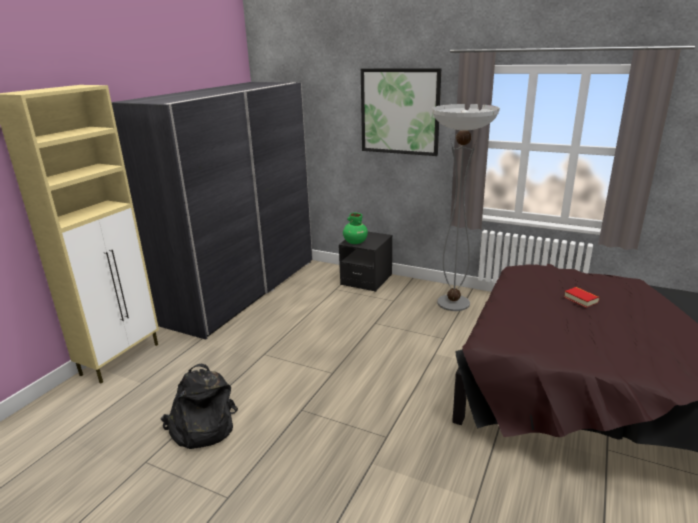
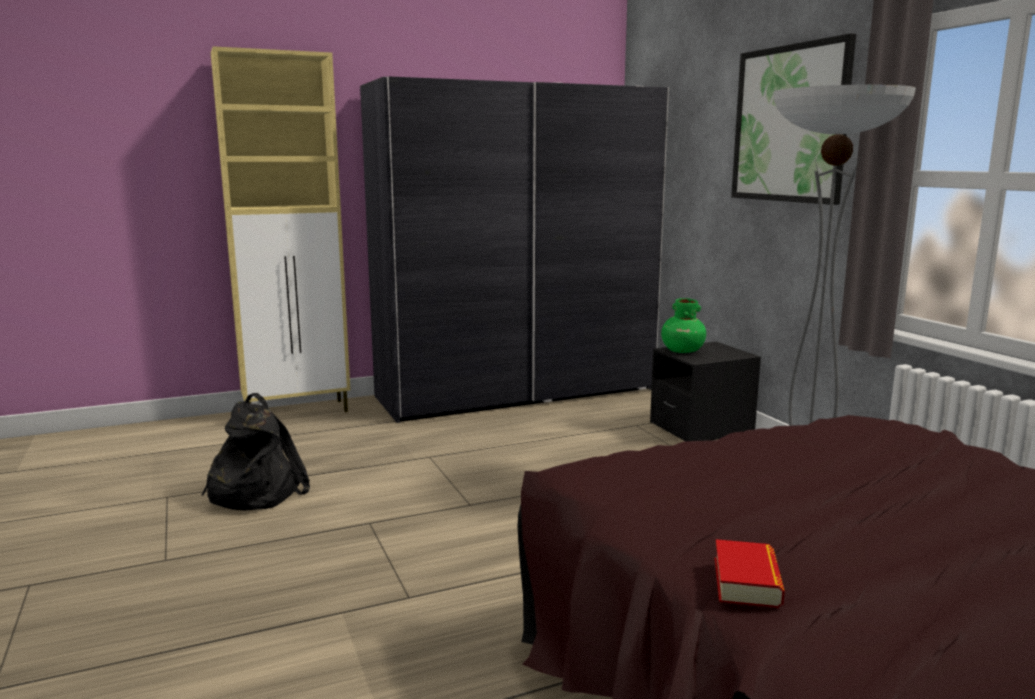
camera: 40 degrees right, 10 degrees down
(580, 300) = (891, 484): book -> book (746, 582)

